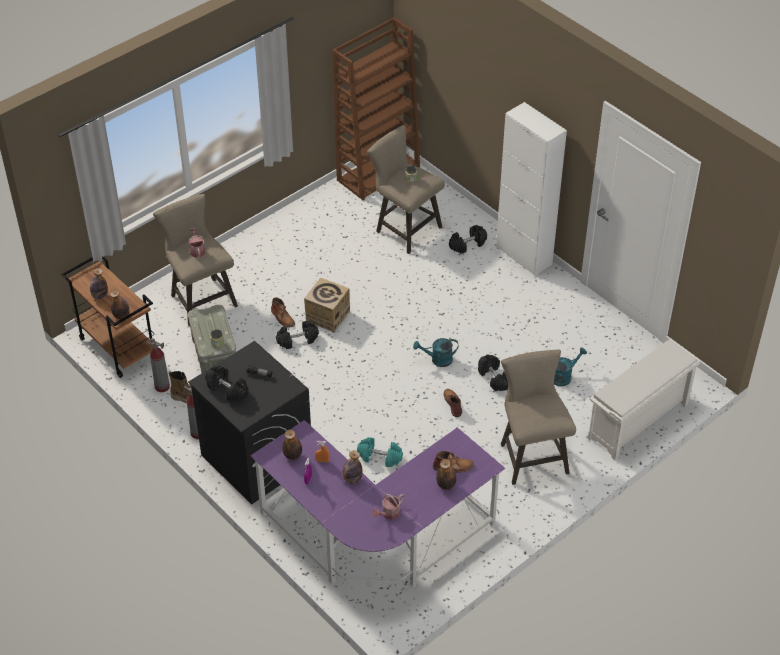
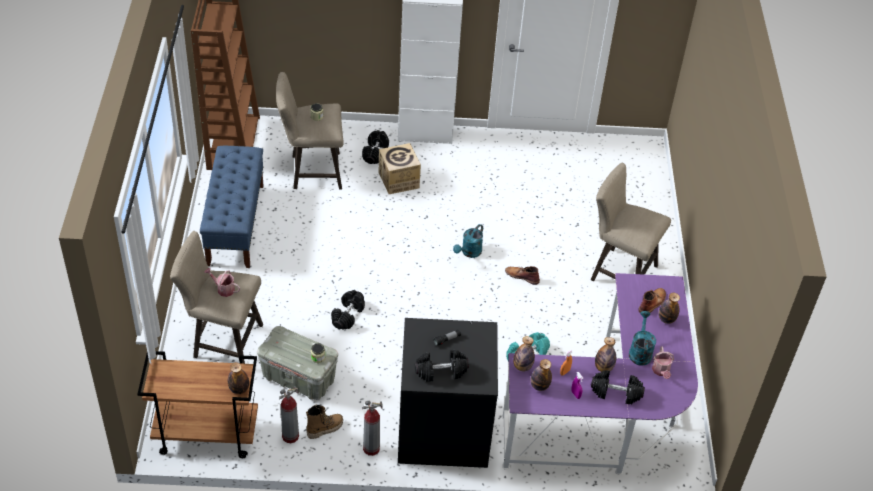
camera: 50 degrees left, 0 degrees up
(100, 296) = (194, 387): bottle -> bottle (522, 366)
(282, 318) = (312, 307): brown boot -> none
(307, 229) = (235, 224): none -> blue bench
(327, 316) = (345, 280): cardboard box -> cardboard box (398, 180)
(494, 378) = (524, 237): black dumbbell -> black dumbbell (616, 393)
(564, 376) = (565, 201): turquoise watering can -> turquoise watering can (640, 351)
(638, 422) = (649, 198): white shoe rack -> none

